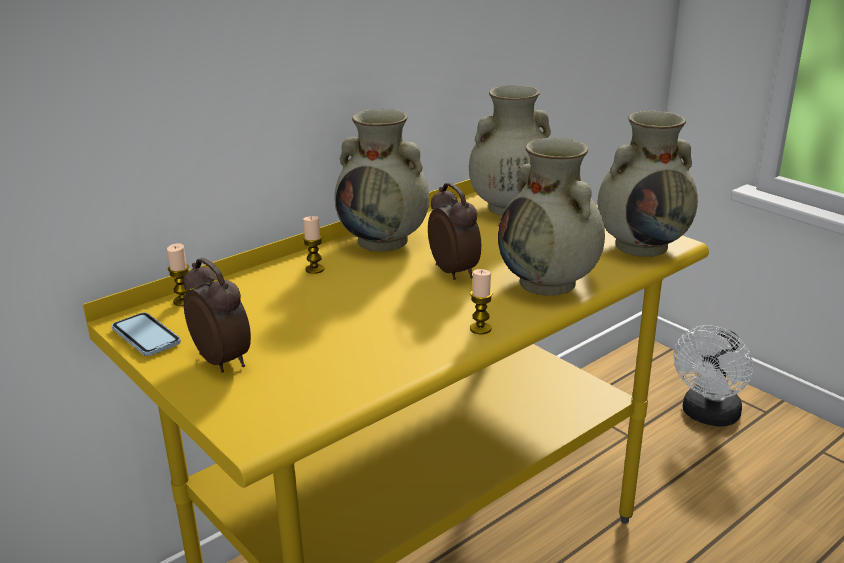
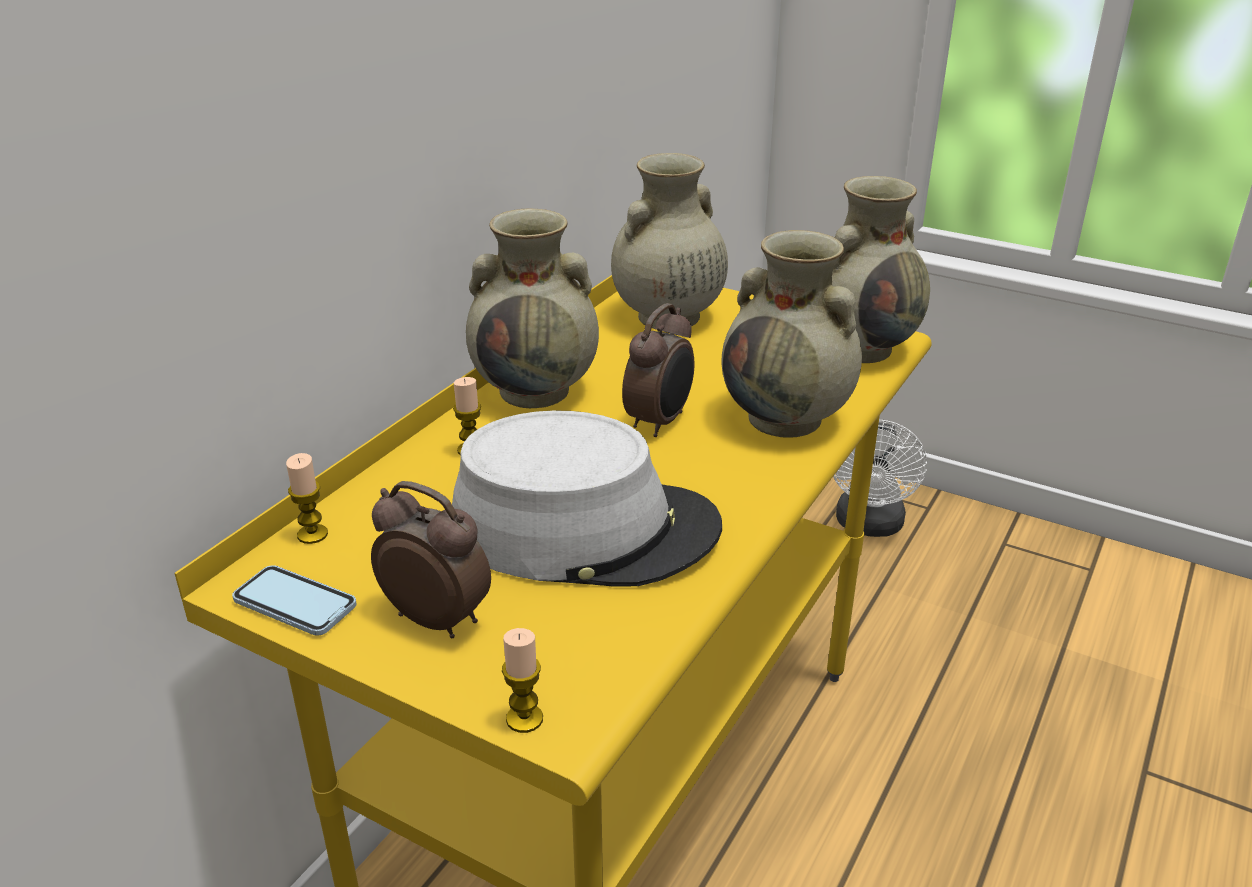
camera: 20 degrees left, 5 degrees up
(354, 326) = (584, 528): none -> grey hat
(455, 271) = (660, 422): alarm clock -> alarm clock turned 75 degrees clockwise
(480, 329) = (748, 500): candle -> candle (524, 719)

